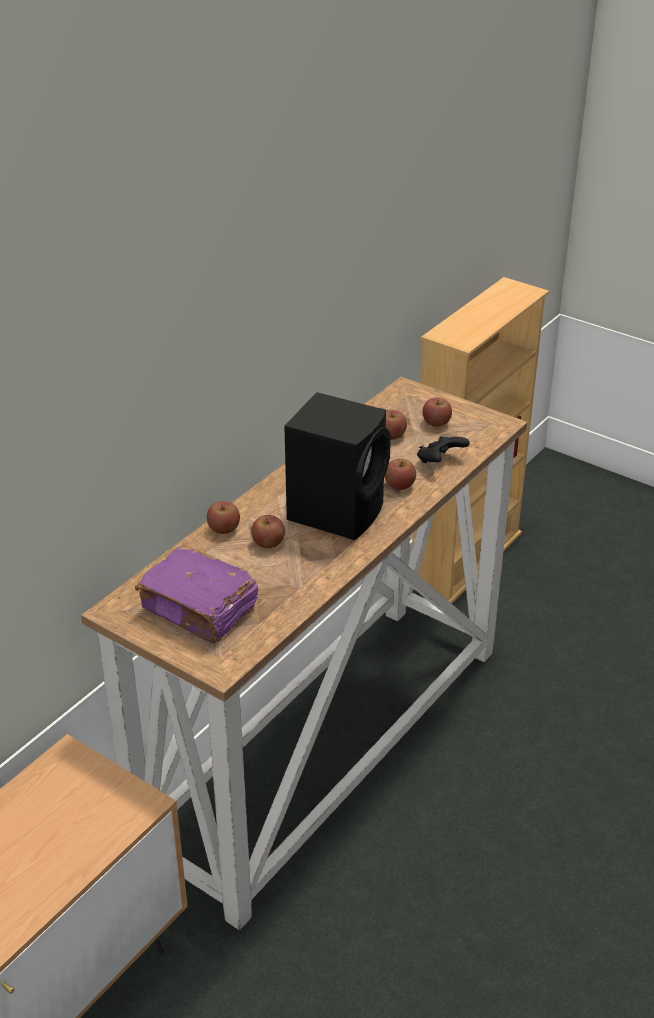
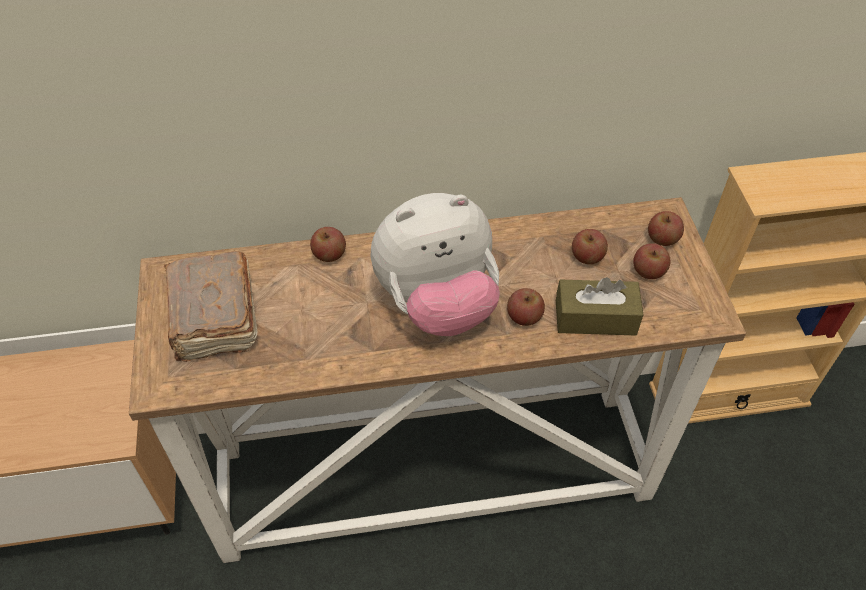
camera: 45 degrees right, 15 degrees up
(200, 609) = (214, 319): purple book -> brown book
(268, 543) = (342, 294): apple -> apple (662, 238)
(338, 511) = (437, 304): black speaker -> plush toy
(440, 461) = (595, 317): black game controller -> brown tissue box

